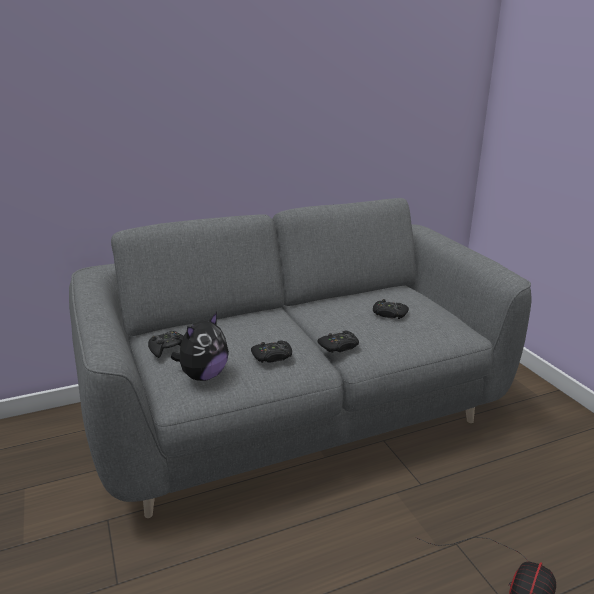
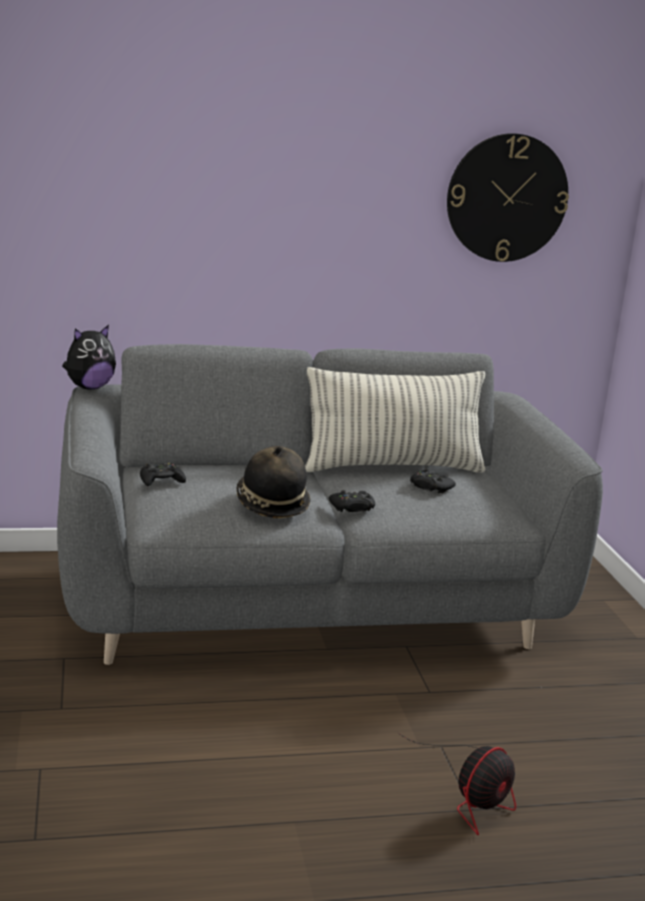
camera: 10 degrees right, 5 degrees down
(203, 375) = (190, 509): plush toy -> plush toy (89, 387)
(272, 356) = (271, 504): black game controller -> hat
(348, 299) = (392, 467): none -> pillow
(401, 71) = (507, 198): none -> wall clock

